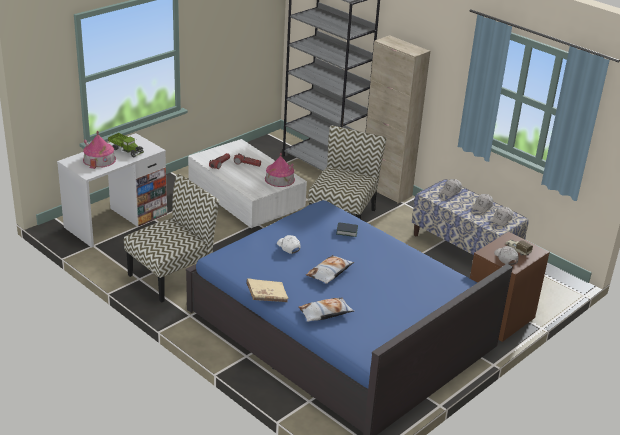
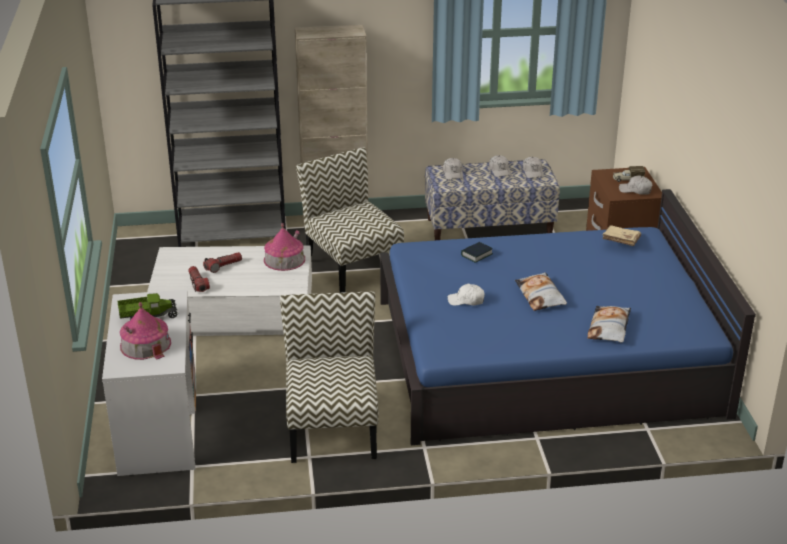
camera: 50 degrees left, 0 degrees up
(267, 296) = (546, 350): beige book -> beige book (620, 242)

